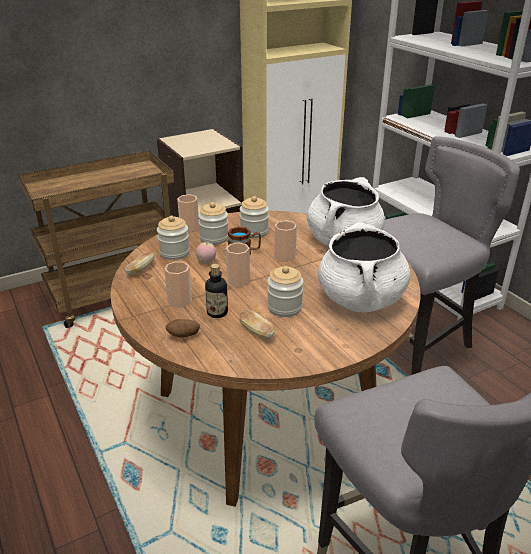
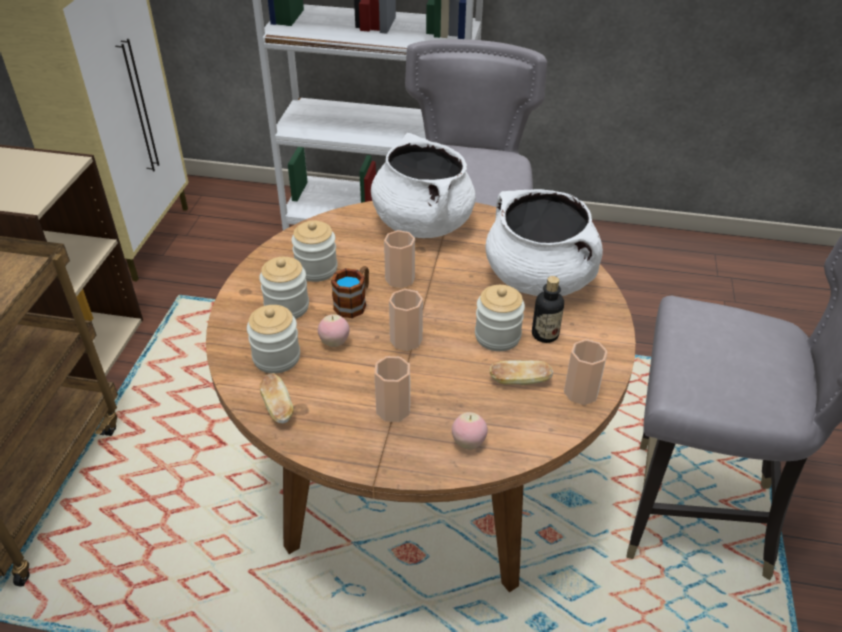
camera: 50 degrees left, 10 degrees up
(183, 336) = (468, 443): potato -> apple
(189, 228) = (232, 313): cup -> cup (581, 392)
(217, 312) = (451, 391): bottle -> bottle (545, 334)

